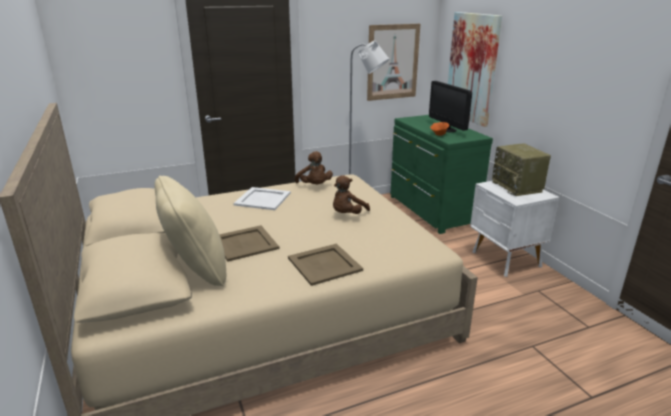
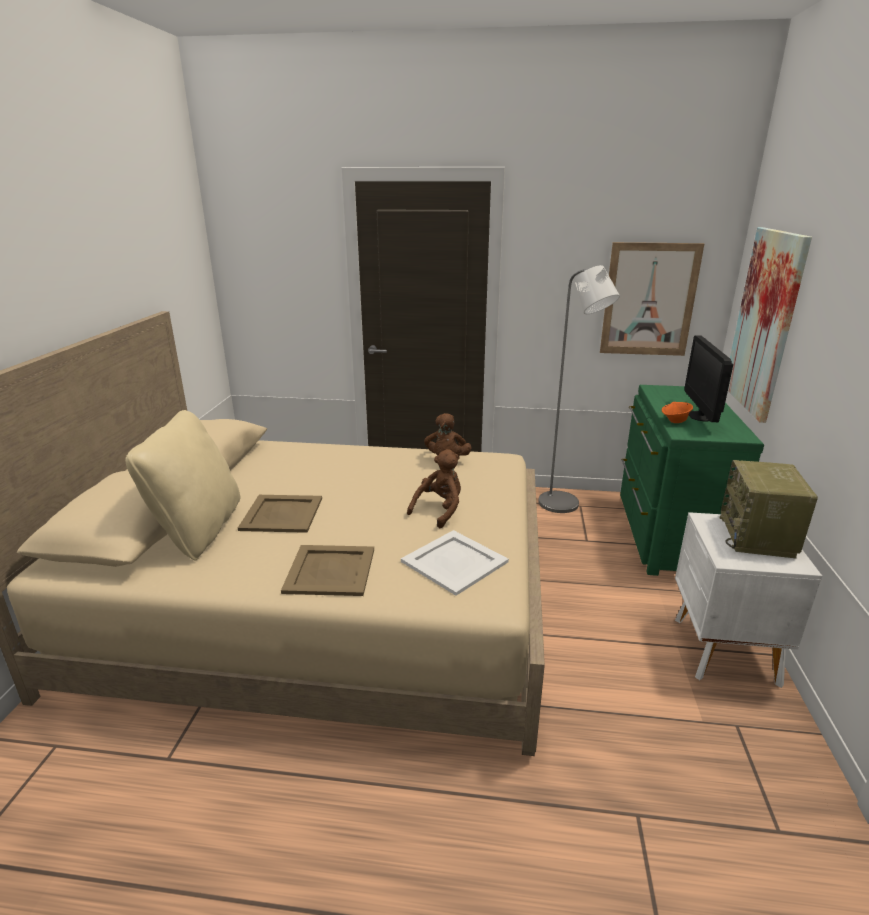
camera: 30 degrees right, 0 degrees up
(263, 199) = (367, 462): white tray -> white tray (454, 562)
(347, 214) = (439, 510): brown plush toy -> brown plush toy turned 150 degrees clockwise

